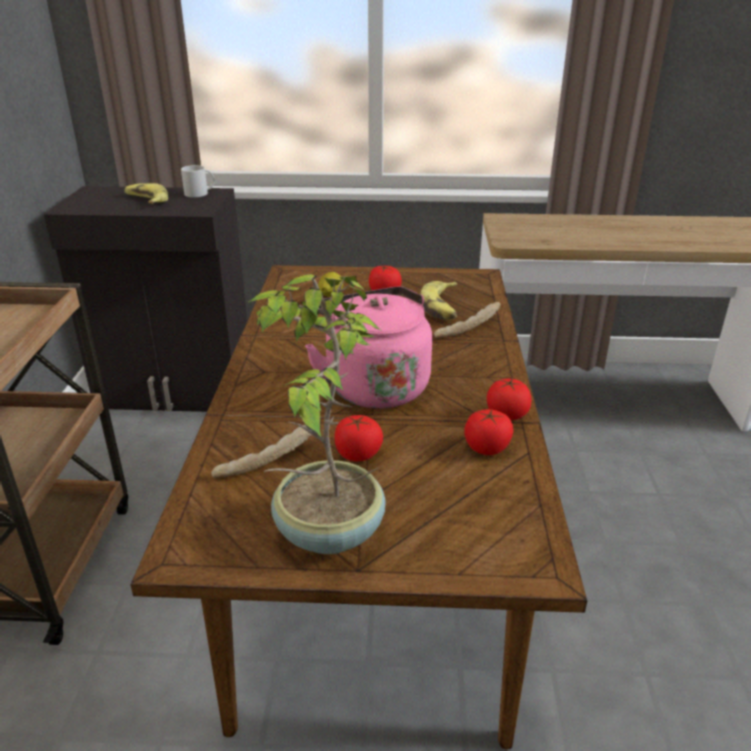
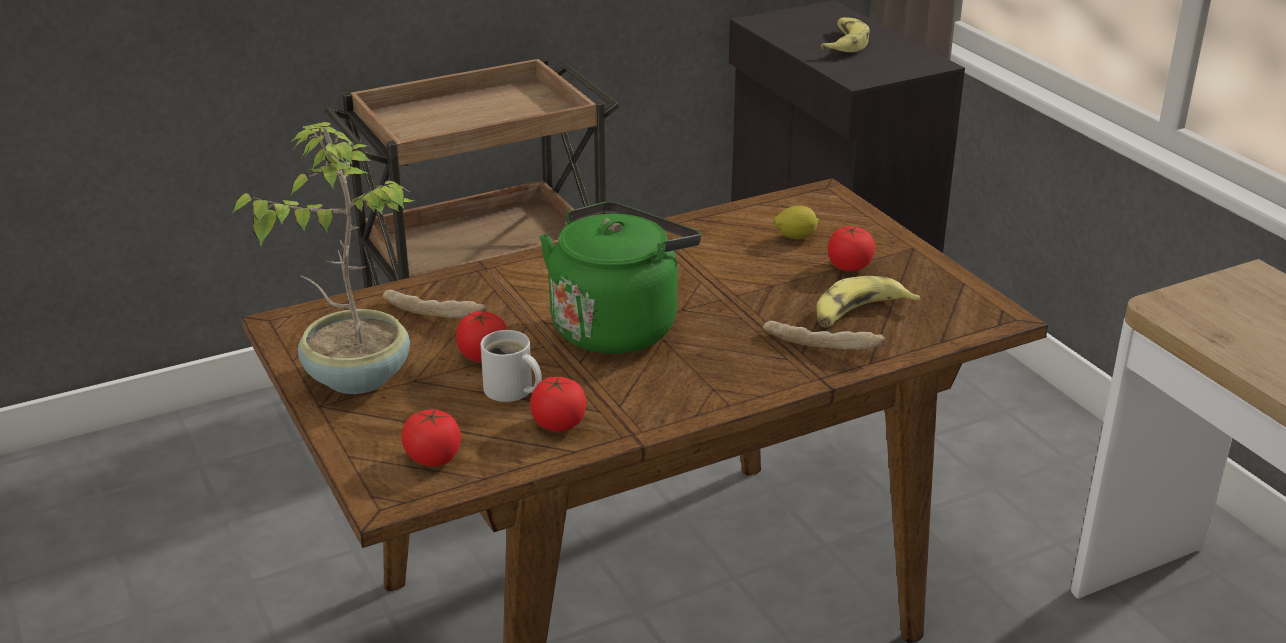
camera: 60 degrees right, 0 degrees up
(198, 194) = (910, 58): white mug -> white mug (510, 391)
(374, 385) = (618, 326): pink kettle -> green kettle
(506, 415) = (637, 421): tomato -> tomato (433, 458)

